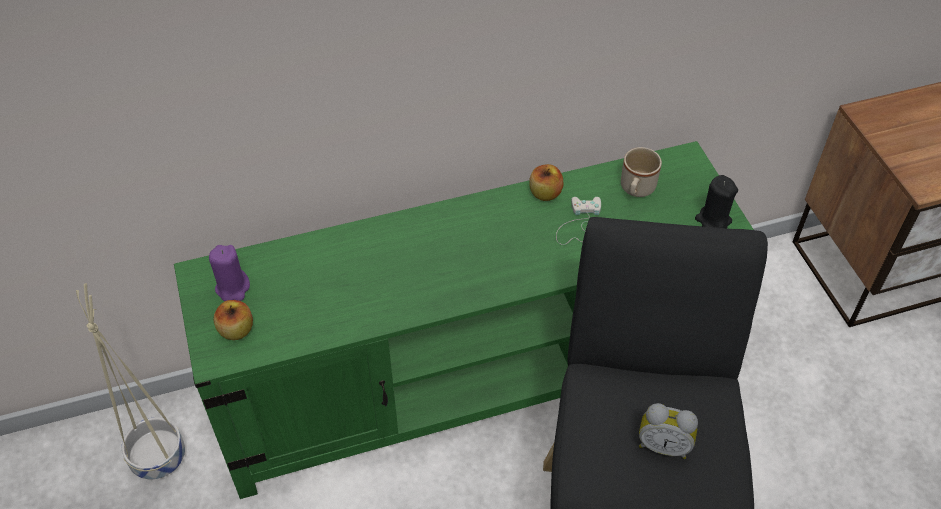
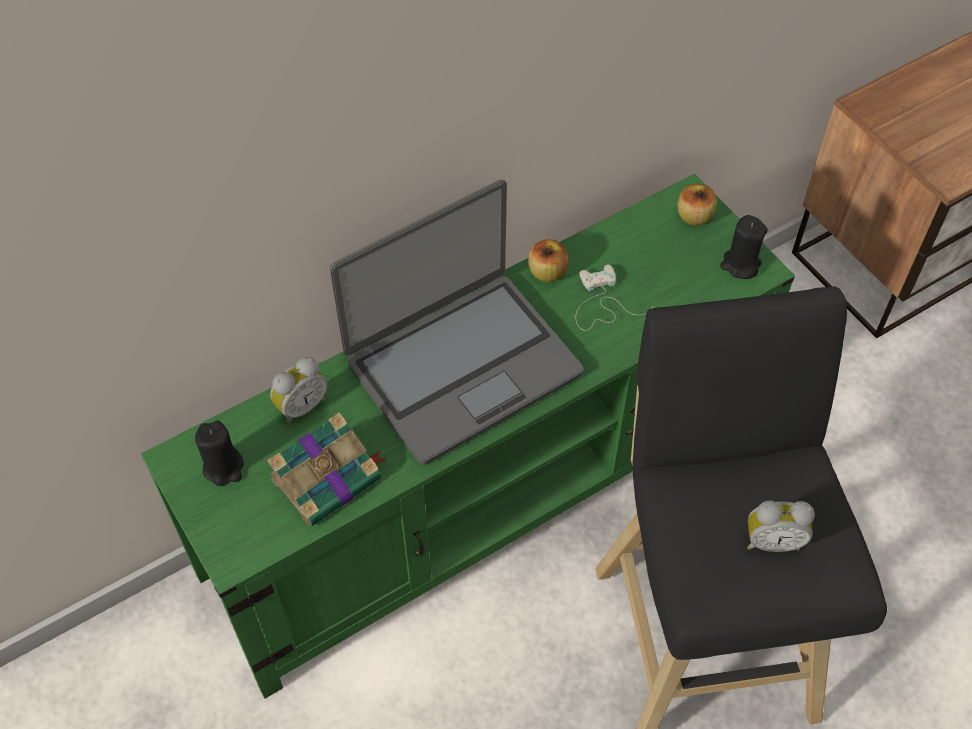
camera: 15 degrees left, 5 degrees up
(158, 455) = (149, 672): beige planter -> none
(233, 288) = (223, 467): purple candle -> black candle
(236, 330) = (246, 518): apple -> apple (694, 216)
(310, 254) = (301, 406): none -> alarm clock
(312, 314) = (328, 477): none -> book
(450, 251) = (462, 366): none -> laptop
(636, 190) = (646, 247): beige mug -> none

